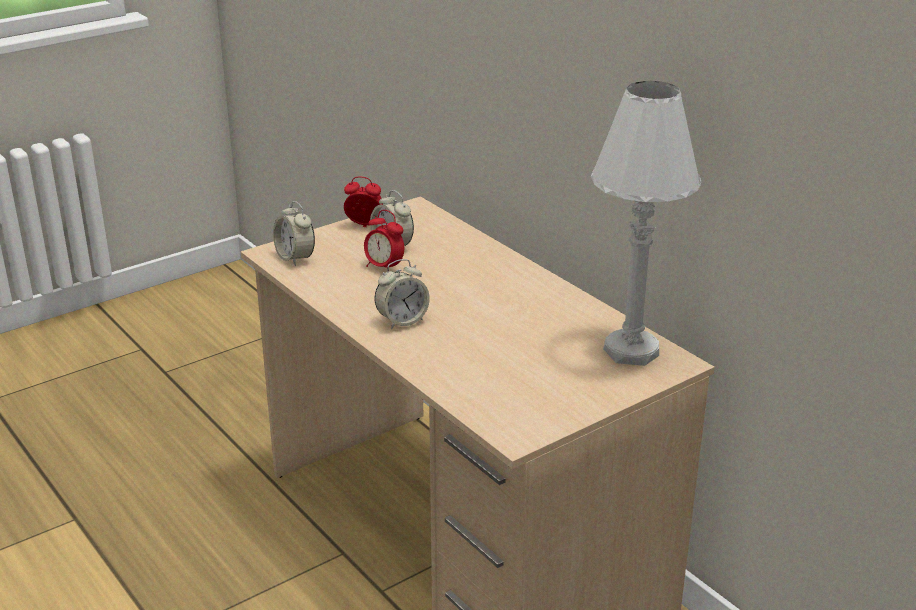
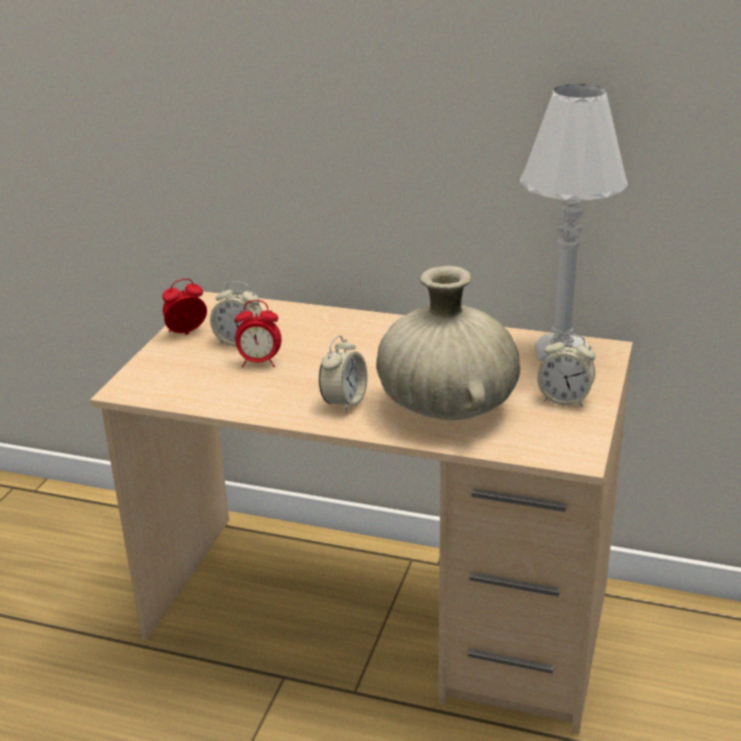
camera: 35 degrees left, 0 degrees up
(295, 258) = (159, 385): alarm clock -> alarm clock (564, 399)
(473, 355) = (447, 406): none -> beige vase

